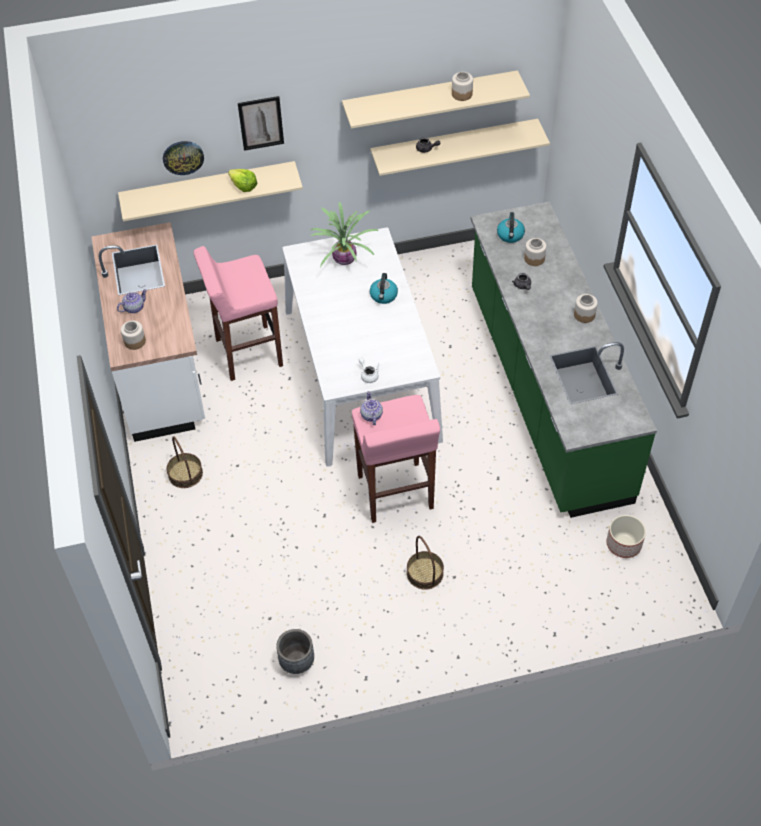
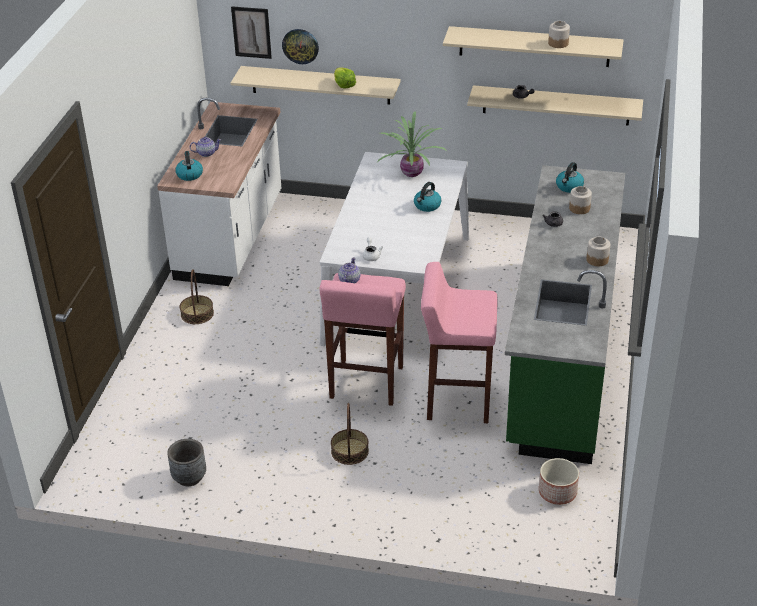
camera: 25 degrees right, 15 degrees down
(135, 342) = (189, 174): jar -> kettle
(247, 353) = (311, 246): pink stool -> pink stool (457, 399)
(261, 123) = (372, 30): picture -> picture (251, 32)

